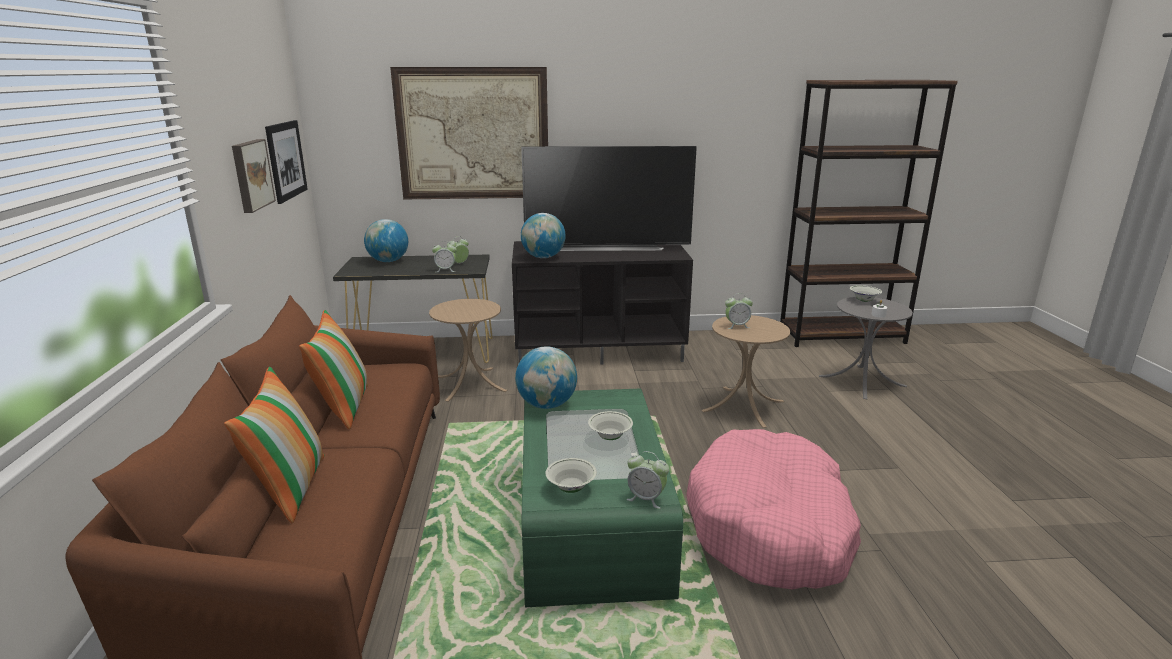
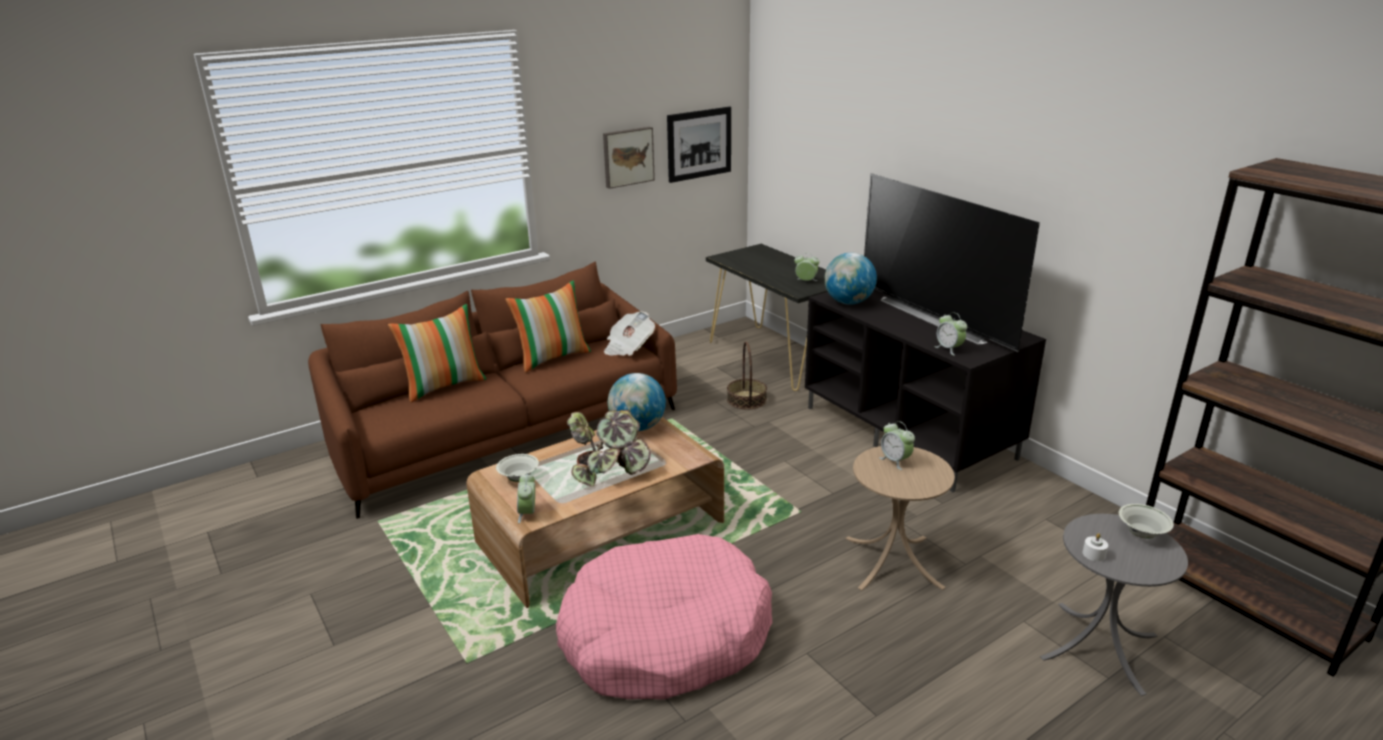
camera: 60 degrees right, 5 degrees up
(388, 261) = (770, 257): globe -> none
(391, 367) = (628, 347): none -> newspaper
(445, 270) = (781, 283): alarm clock -> alarm clock (949, 349)
(470, 383) = (747, 400): beige side table -> basket
(473, 134) = (862, 147): picture -> none
(591, 516) = (601, 532): green coffee table -> brown coffee table
(610, 437) = (609, 471): white bowl -> potted plant

